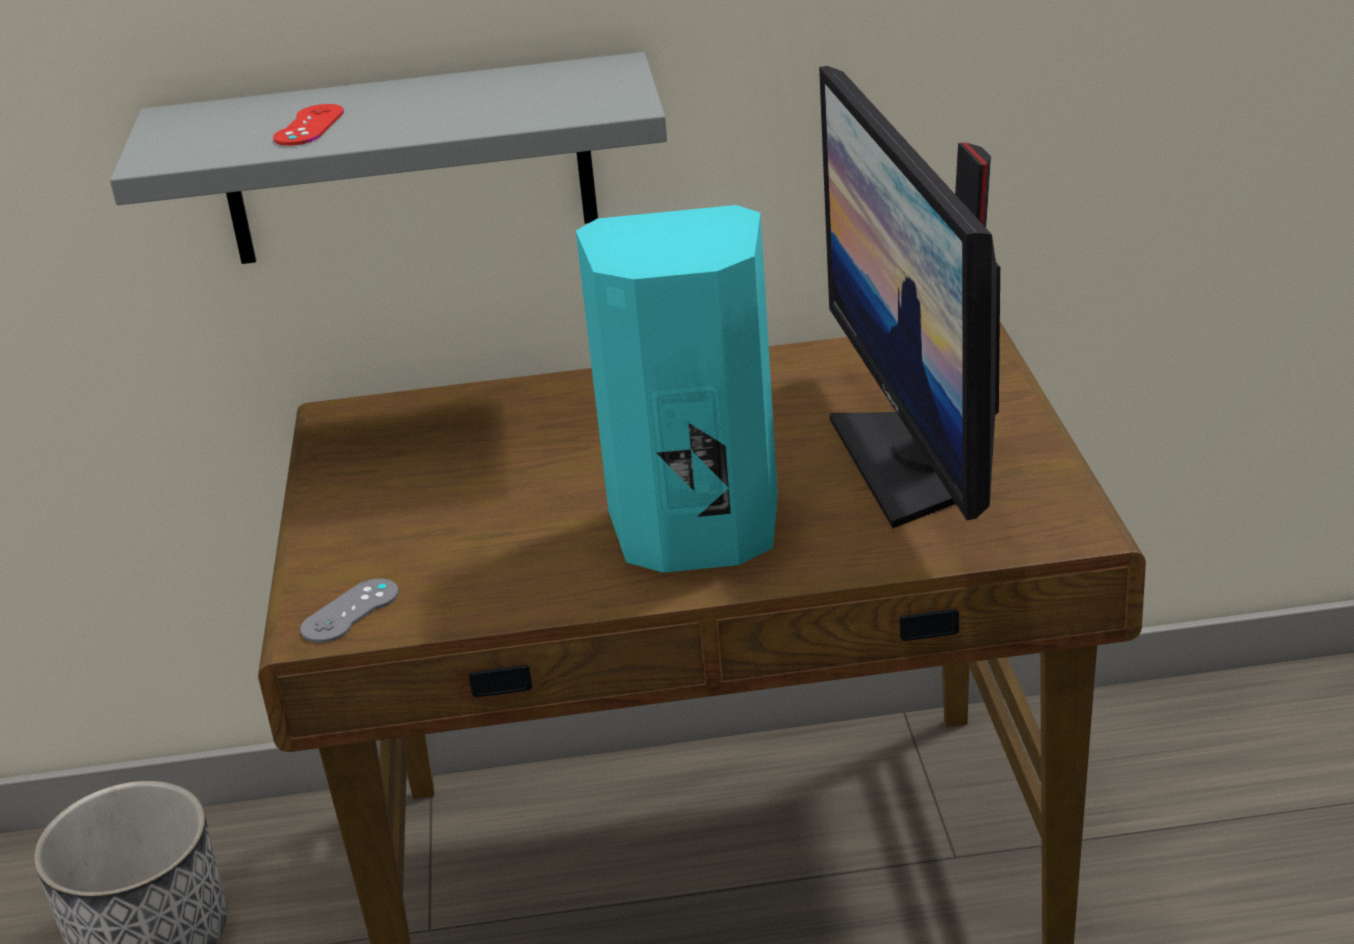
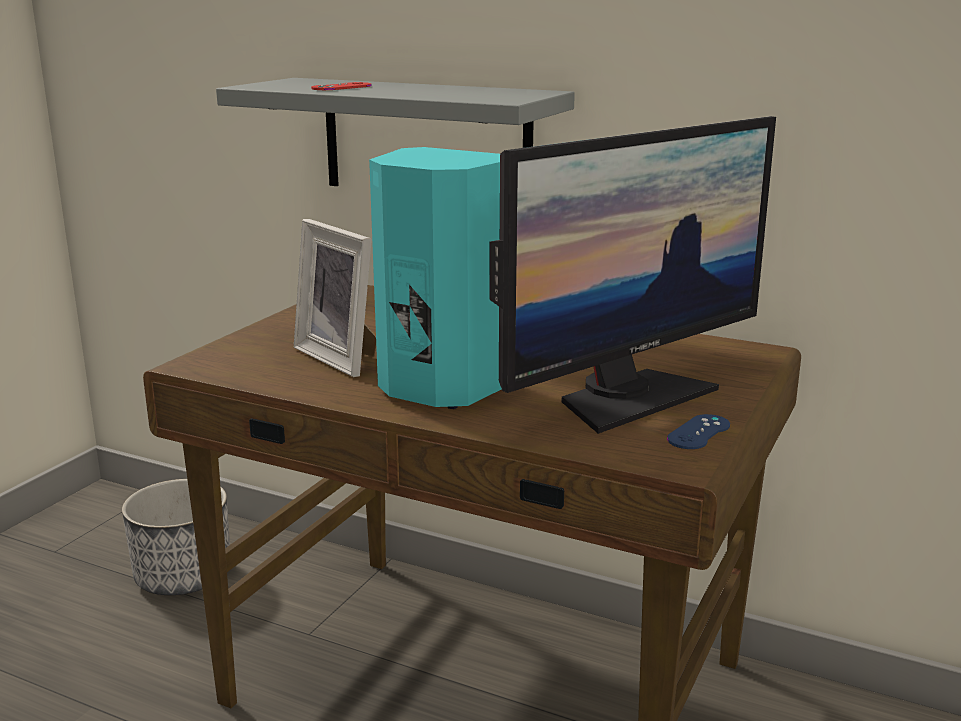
camera: 30 degrees right, 10 degrees down
(350, 611) = (218, 363): grey game controller -> none
(504, 535) = (343, 357): none -> picture frame
(914, 461) = (628, 397): monitor -> monitor turned 150 degrees counterclockwise
(1043, 482) = (699, 432): none -> blue game controller

